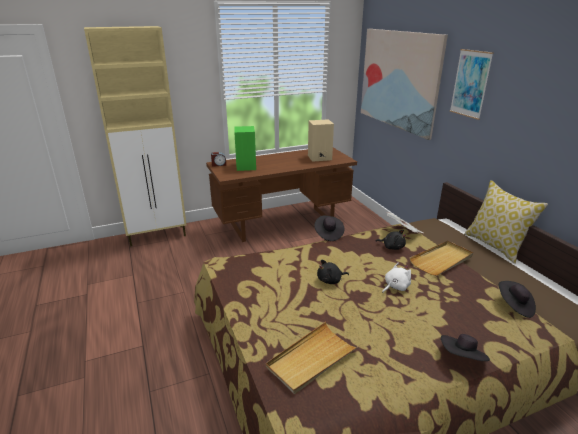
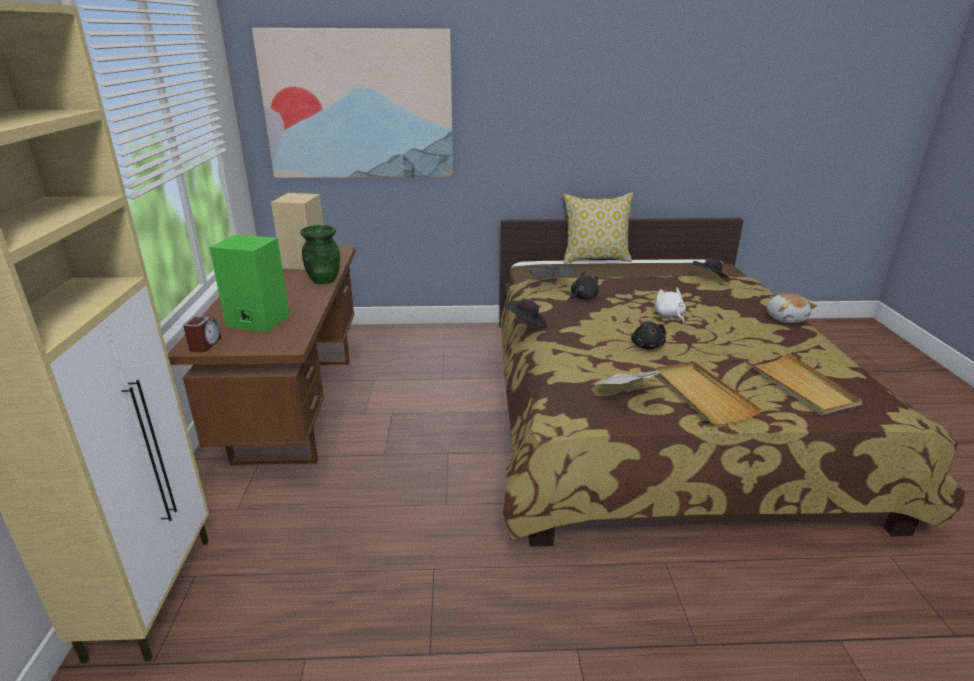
camera: 70 degrees left, 0 degrees up
(257, 278) = (625, 393): none -> newspaper
(301, 166) = (323, 280): none -> green vase
(442, 260) = (622, 283): beige tray -> beige tray (701, 395)
(462, 358) = (785, 318): black hat -> plush toy
(470, 84) = (504, 89): picture -> none

